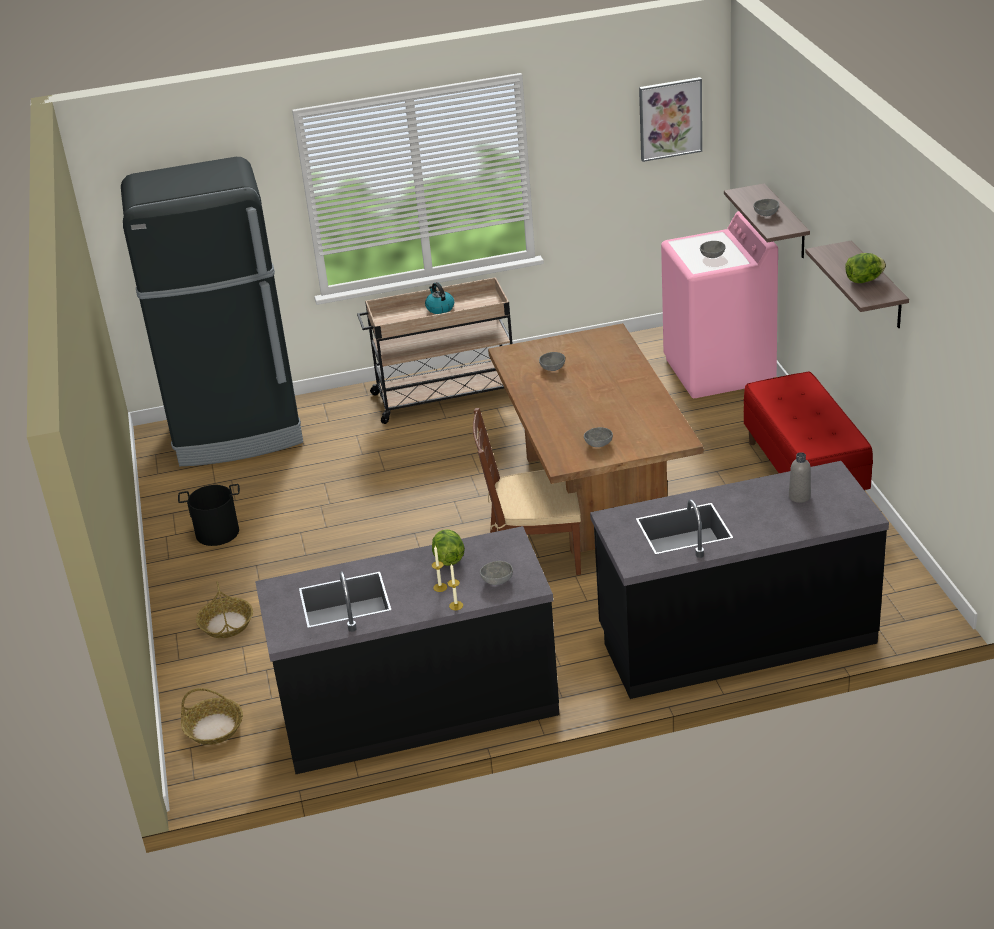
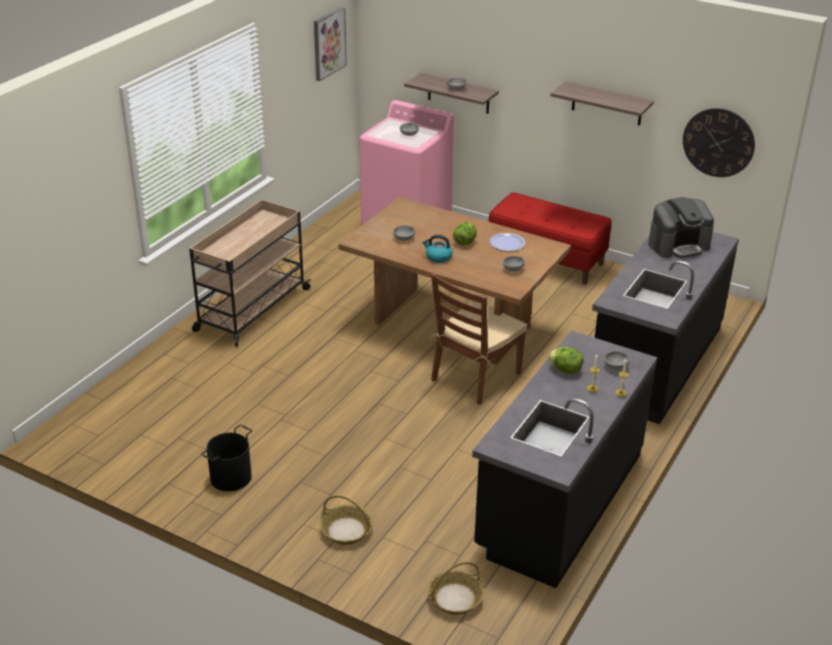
camera: 50 degrees left, 0 degrees up
(238, 433) = (126, 404): black fridge -> none
(439, 308) = (244, 235): kettle -> kettle (438, 257)
(640, 415) = (507, 243): none -> plate
(799, 496) = (678, 245): grey bottle -> coffee machine
(864, 280) = (614, 99): lettuce -> lettuce (465, 242)
(954, 384) = (718, 142): none -> wall clock

